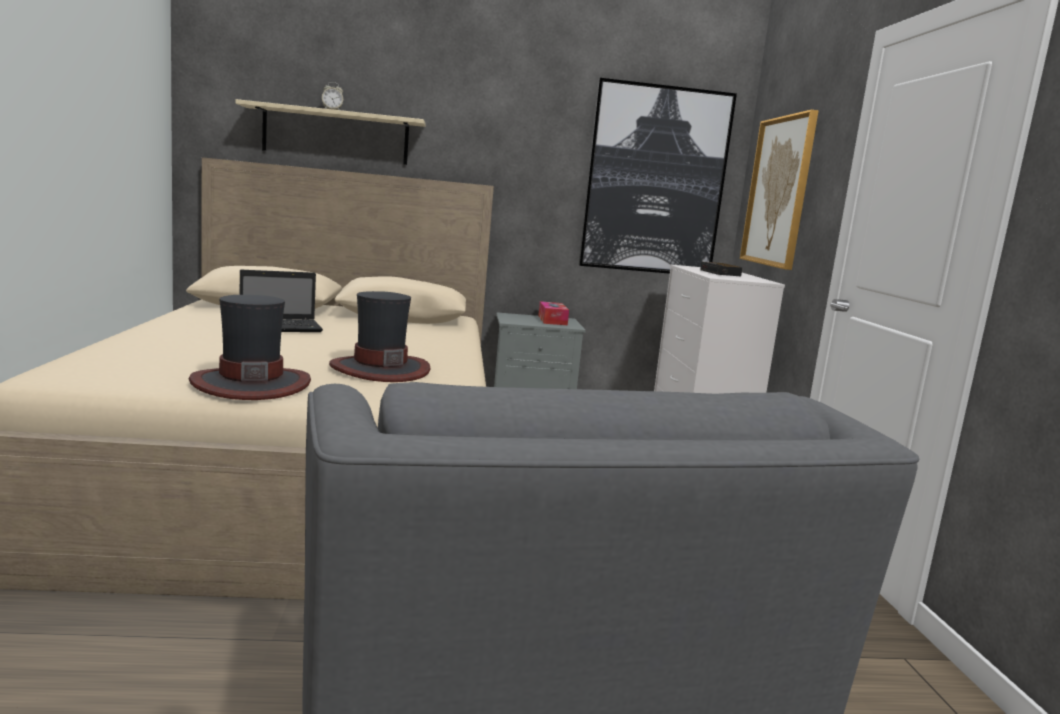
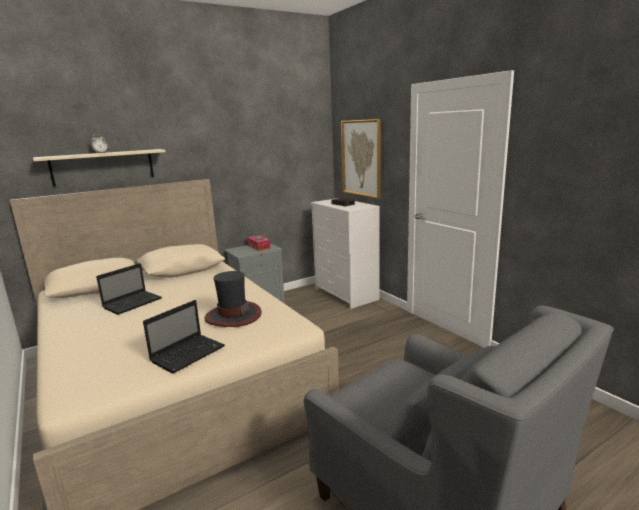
camera: 25 degrees left, 5 degrees up
(251, 384) = (189, 353): hat -> laptop
(655, 181) = (292, 158): picture -> none

